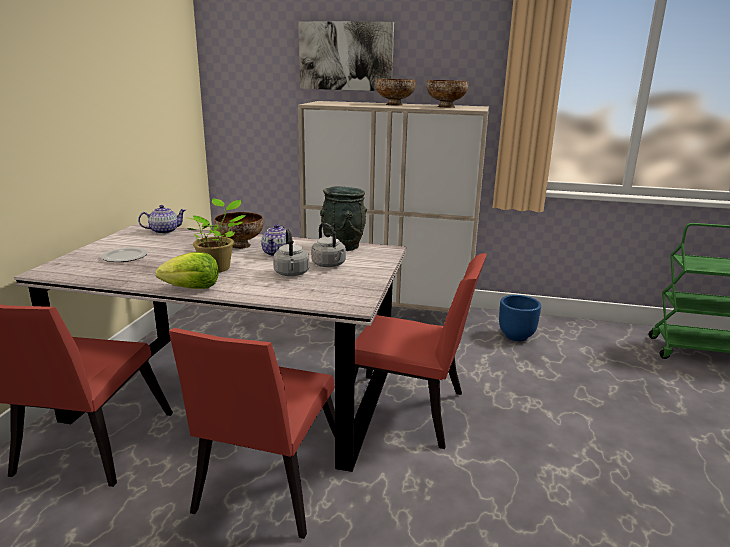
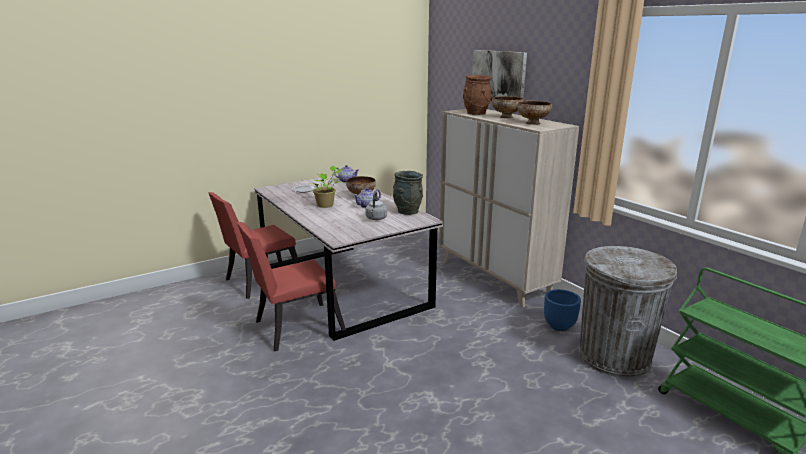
camera: 45 degrees right, 0 degrees up
(192, 288) = (297, 211): lettuce -> none
(292, 274) = (348, 217): grey kettle -> none
(346, 104) = (475, 113): none -> brown vase
(410, 412) = (405, 332): red chair -> none
(592, 344) = (614, 356): none -> grey trash can

